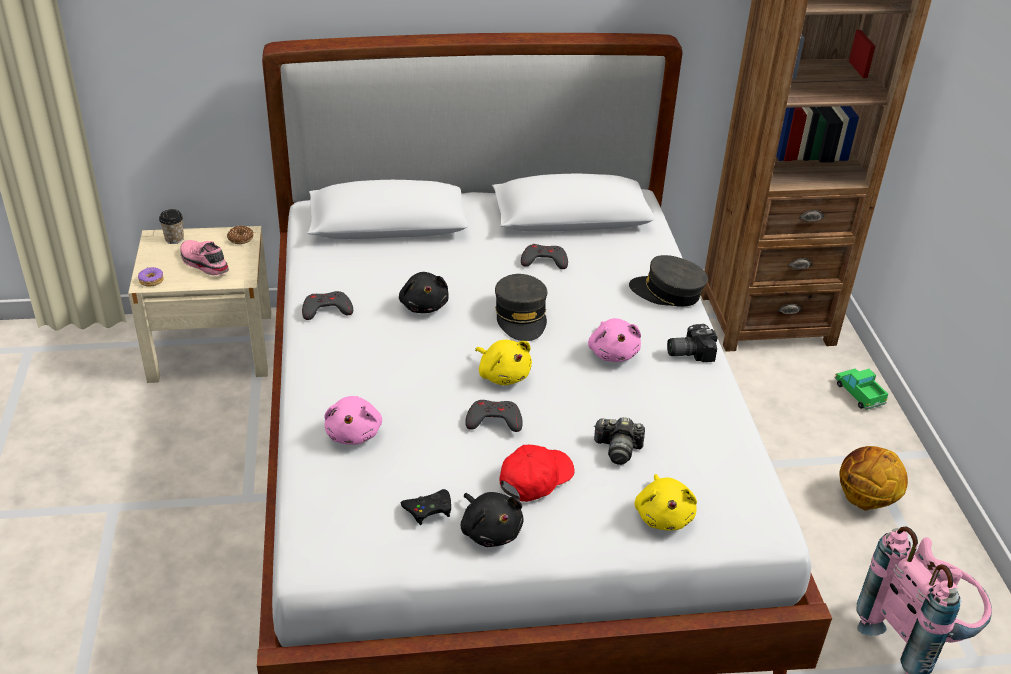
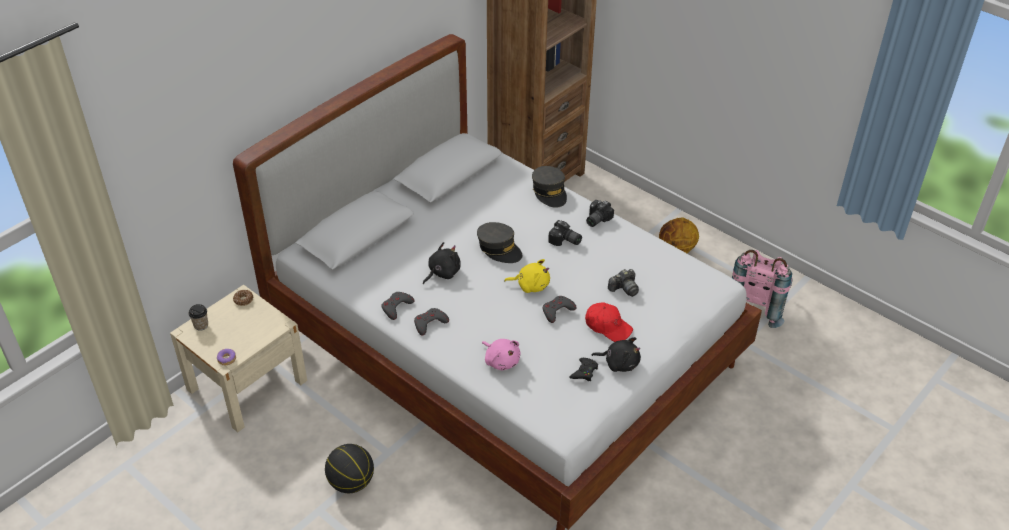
camera: 40 degrees left, 5 degrees up
(175, 502) = (351, 483): none -> basketball
(203, 264) = (244, 329): pink shoe -> none
(424, 305) = (442, 273): black plush toy -> black plush toy turned 75 degrees counterclockwise
(535, 478) = (608, 326): red cap -> red cap turned 120 degrees clockwise
(544, 261) = (469, 210): grey game controller -> grey game controller (430, 323)
(613, 352) = (565, 241): pink plush toy -> camera
(663, 515) = (677, 307): yellow plush toy -> none
(667, 292) = (549, 192): grey cap -> grey cap turned 90 degrees counterclockwise
(859, 394) = (620, 195): toy truck -> none

